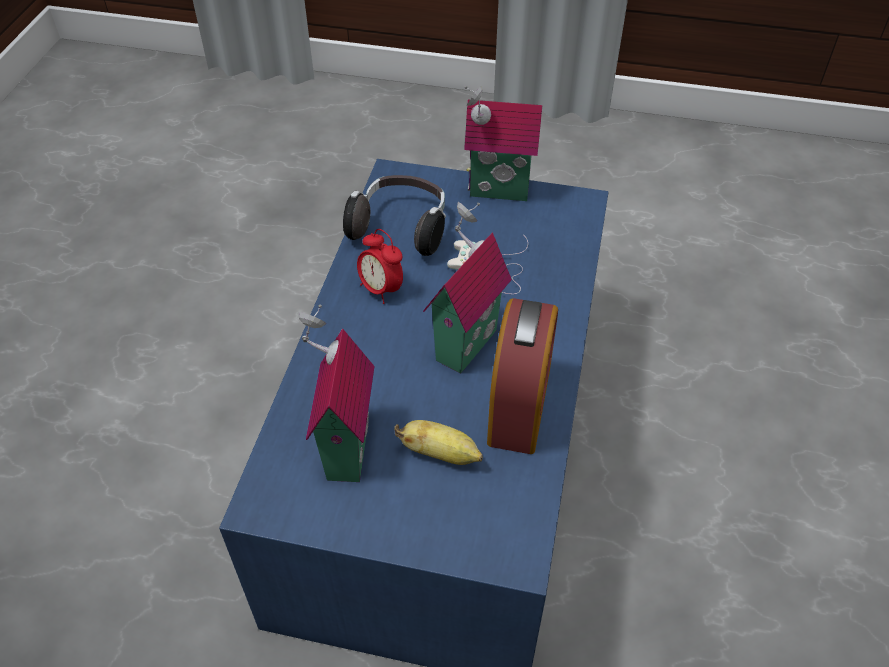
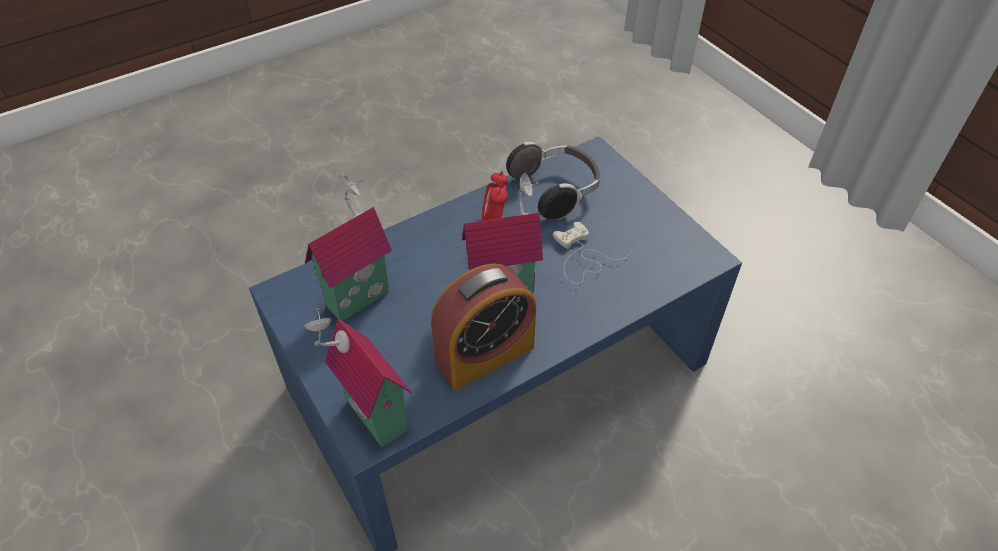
camera: 45 degrees right, 0 degrees up
(441, 454) = (402, 344): banana -> none
(498, 193) = (653, 210): toy house -> toy house (372, 418)

